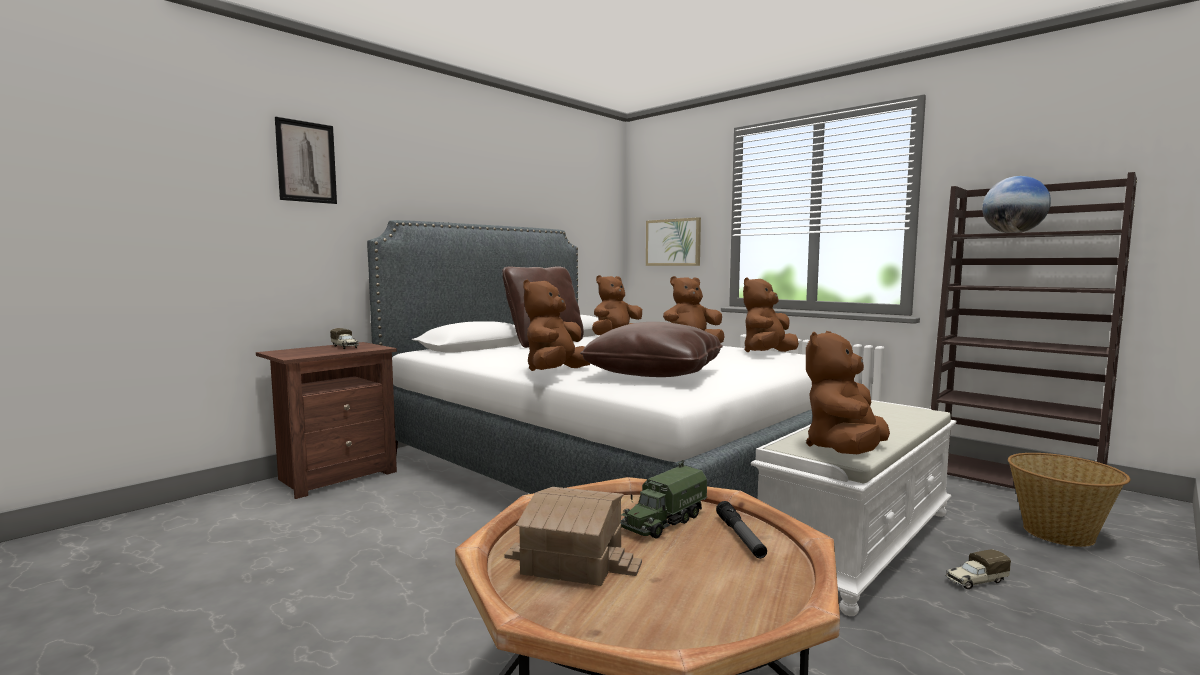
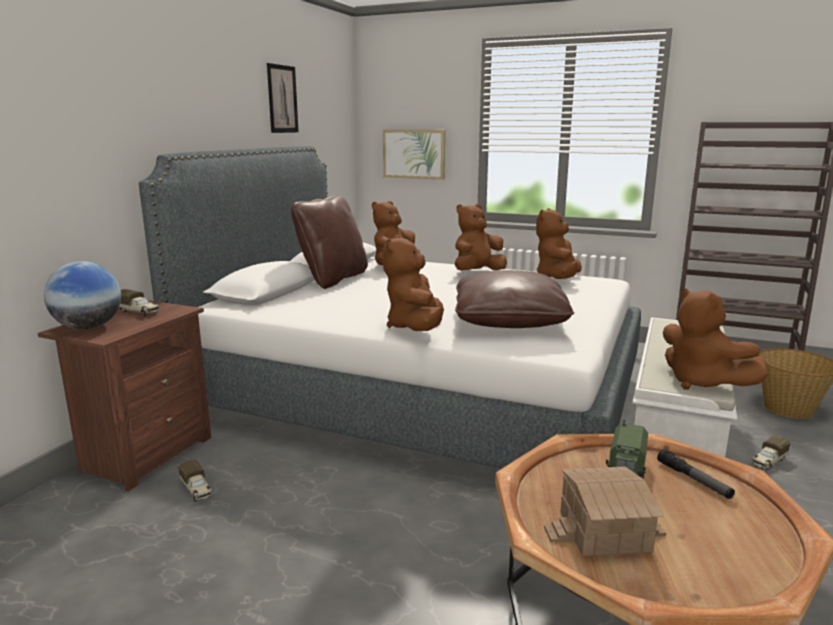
camera: 20 degrees left, 10 degrees up
(306, 162) = (61, 88): picture -> picture (282, 99)
(345, 506) = (197, 490): none -> toy truck
(845, 451) = (701, 382): brown plush toy -> brown plush toy turned 45 degrees counterclockwise
(1013, 233) = (745, 164): globe -> globe (88, 327)

